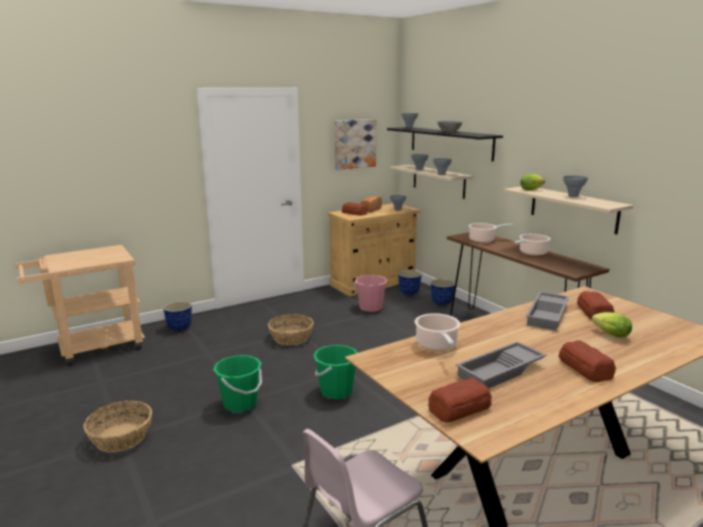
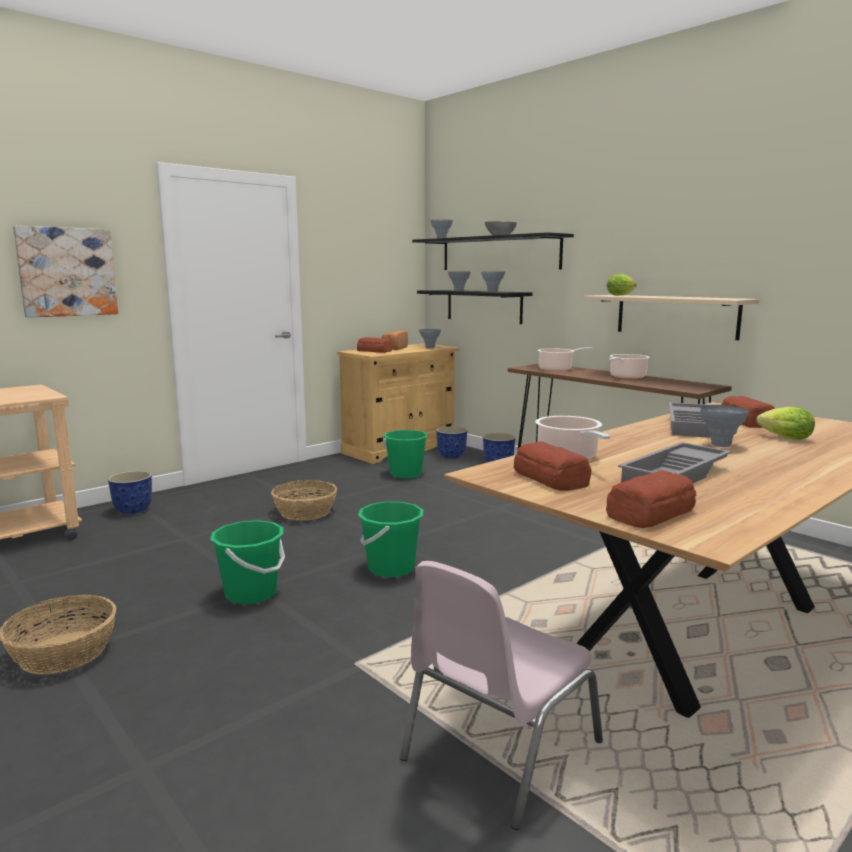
camera: 10 degrees left, 5 degrees down
(354, 144) = (370, 260): picture -> picture (67, 272)
(370, 307) = (406, 474): pink bucket -> green bucket
(438, 181) = (483, 306): beige shelf -> black shelf
(573, 196) = (678, 297): grey vase -> grey vase (720, 445)
(585, 368) = (783, 467): bread -> bread (550, 478)

